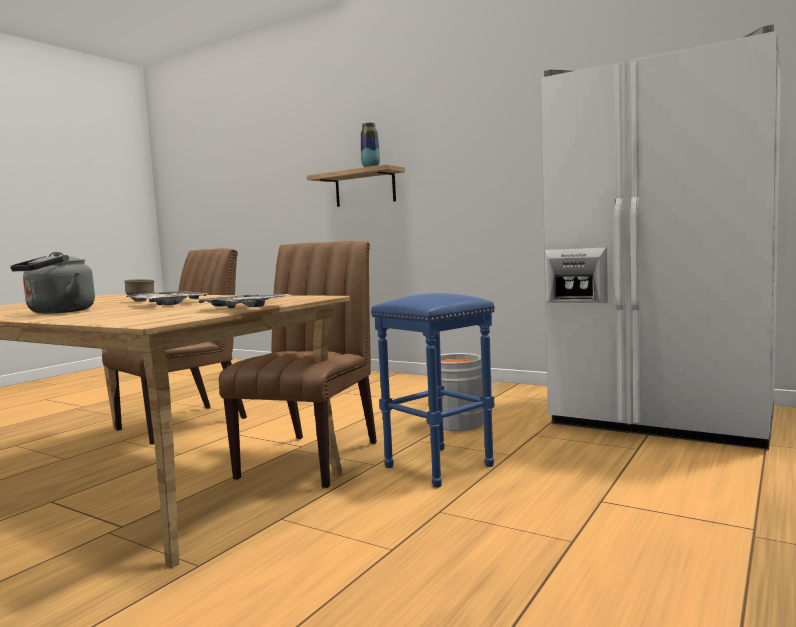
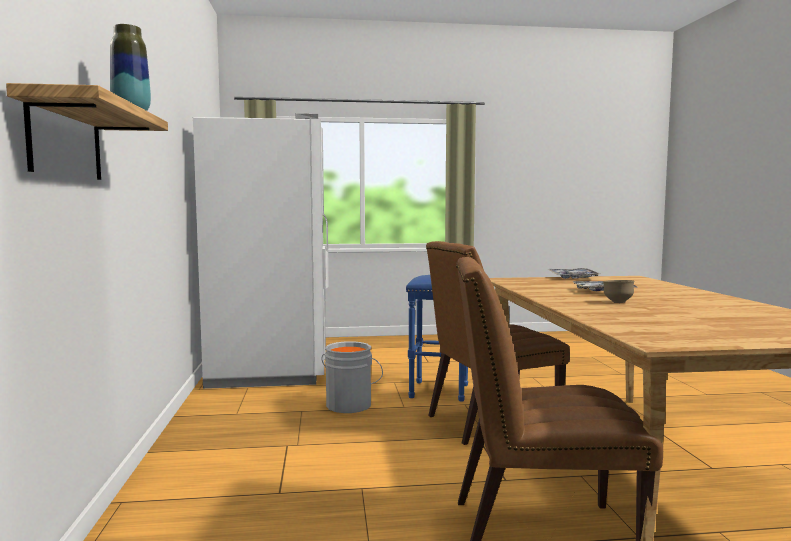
camera: 130 degrees left, 0 degrees up
(57, 312) = (696, 298): grey kettle -> none

